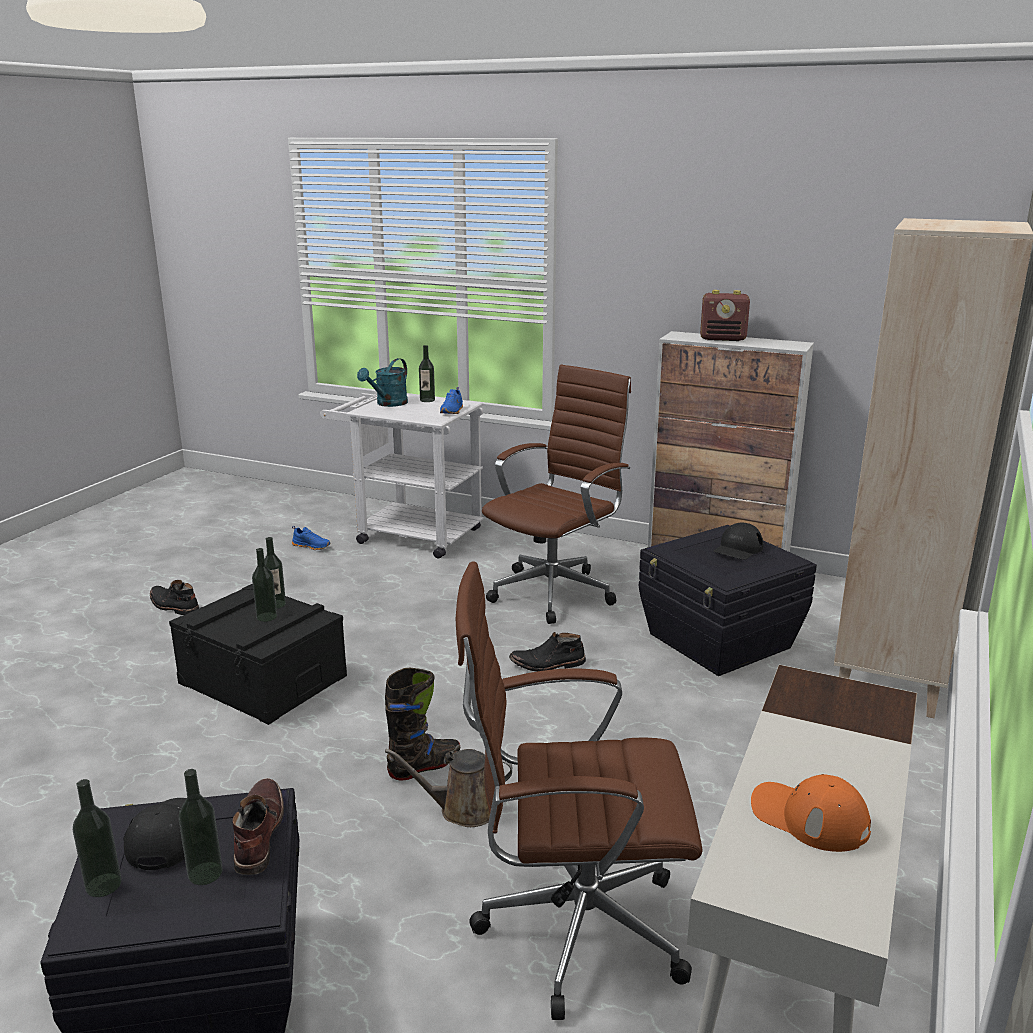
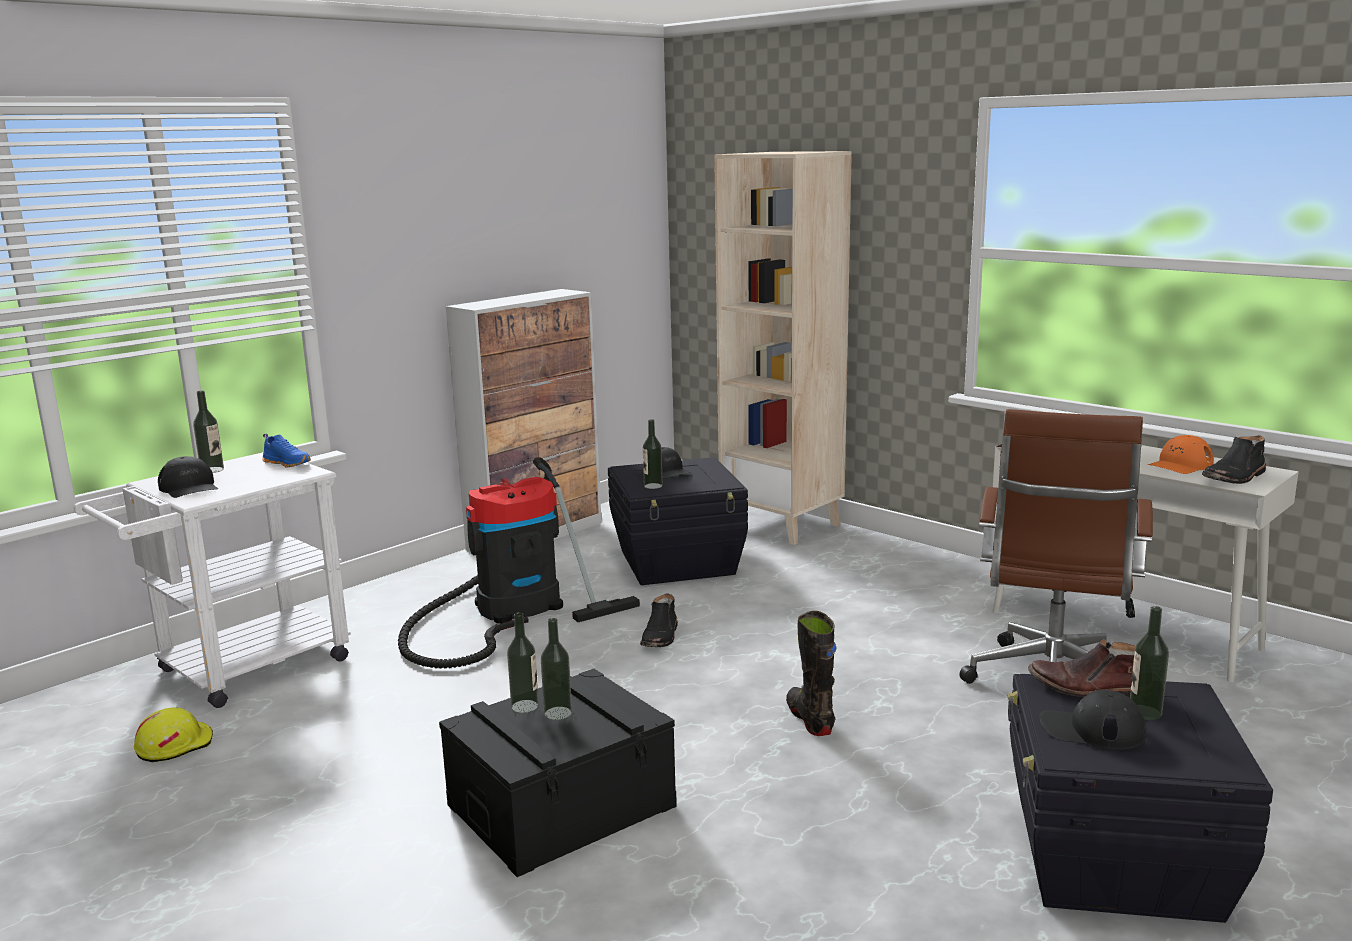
camera: 70 degrees left, 5 degrees down
(103, 885) = (1168, 759): bottle -> bottle (653, 486)
(173, 606) = (244, 883): black boot -> black boot (1235, 477)
(312, 546) = (174, 745): blue shoe -> yellow hard hat
(388, 404) = (189, 488): turquoise watering can -> black cap
(462, 809) = (887, 708): brown watering can -> none
(556, 591) = (510, 610): brown office chair -> vacuum cleaner
(723, 339) = (510, 300): radio -> none

